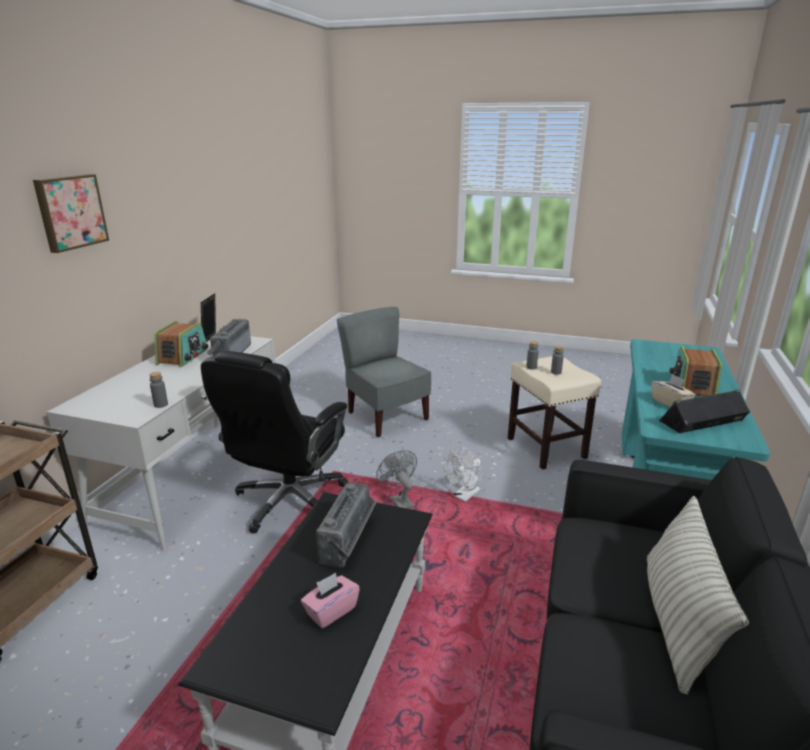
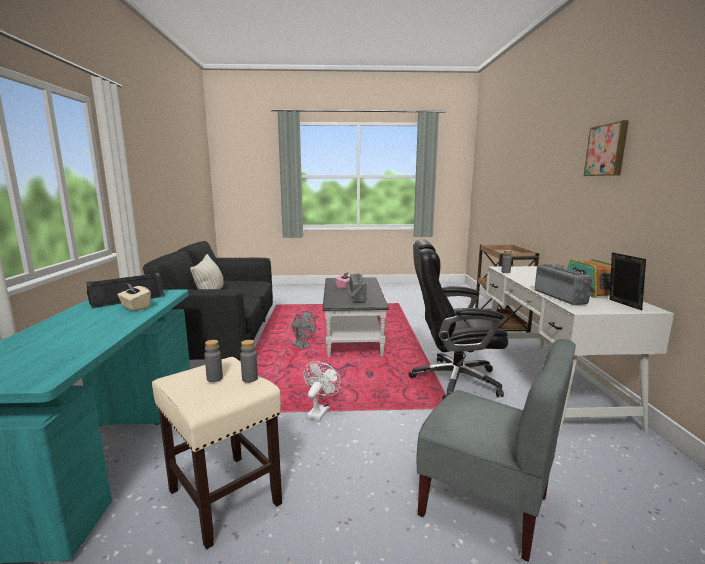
camera: 160 degrees right, 10 degrees down
(289, 502) = (453, 380): black office chair -> black office chair turned 90 degrees counterclockwise
(399, 501) = (373, 396): grey fan -> grey fan (303, 346)
(692, 386) = (84, 322): radio -> none

